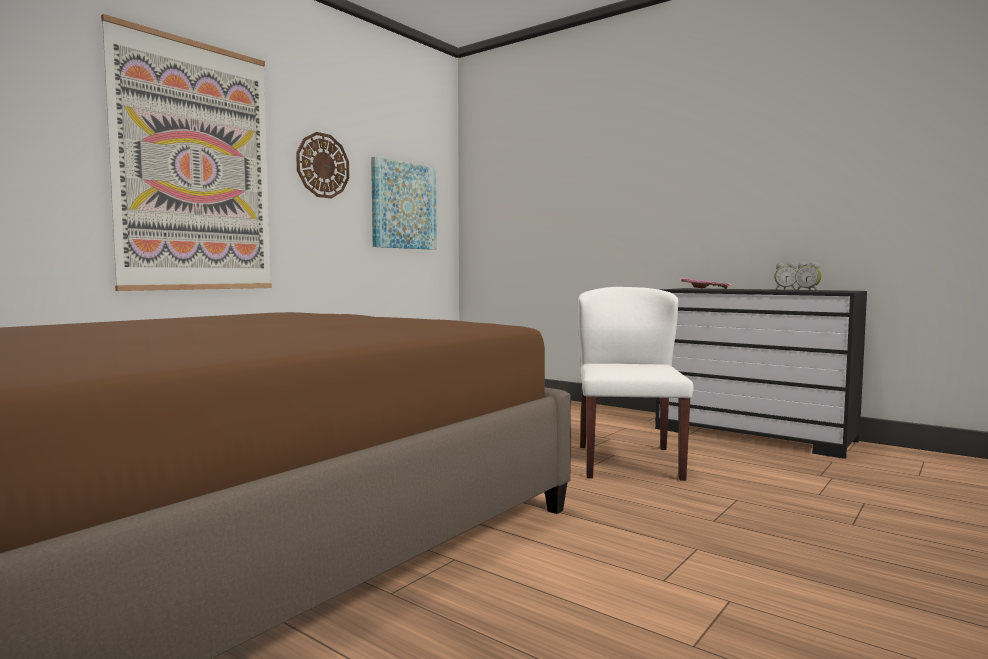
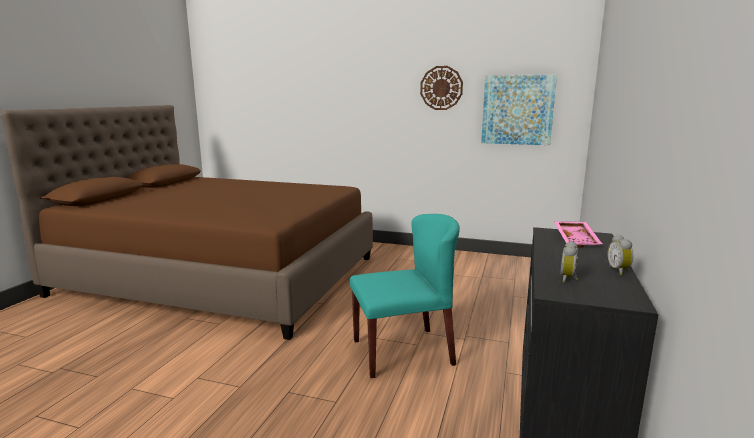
camera: 70 degrees right, 10 degrees up
(195, 167) = (358, 100): picture -> none
(628, 461) = (403, 352): white chair -> turquoise chair

